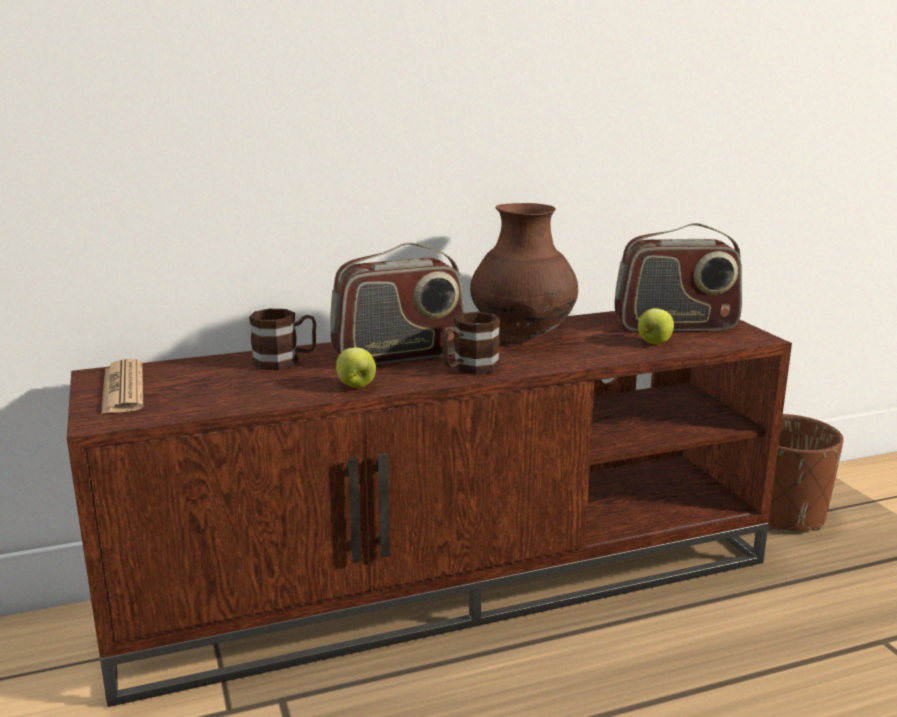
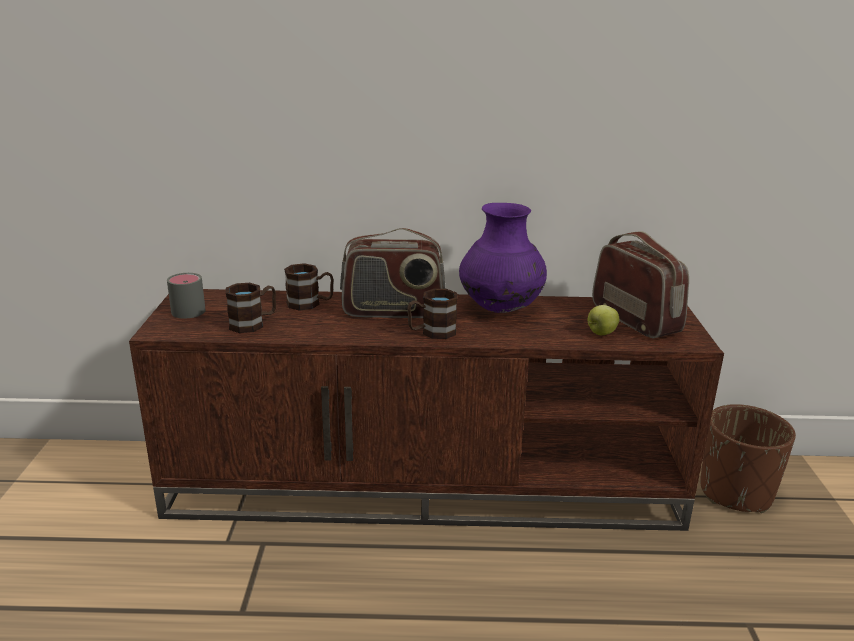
camera: 20 degrees right, 5 degrees up
(123, 388) = (191, 308): newspaper -> grey mug
(231, 392) = (253, 323): none -> brown mug
(356, 386) = (339, 333): apple -> none
(523, 335) = (500, 309): brown vase -> purple vase
(675, 325) = (635, 320): radio -> radio turned 135 degrees counterclockwise

